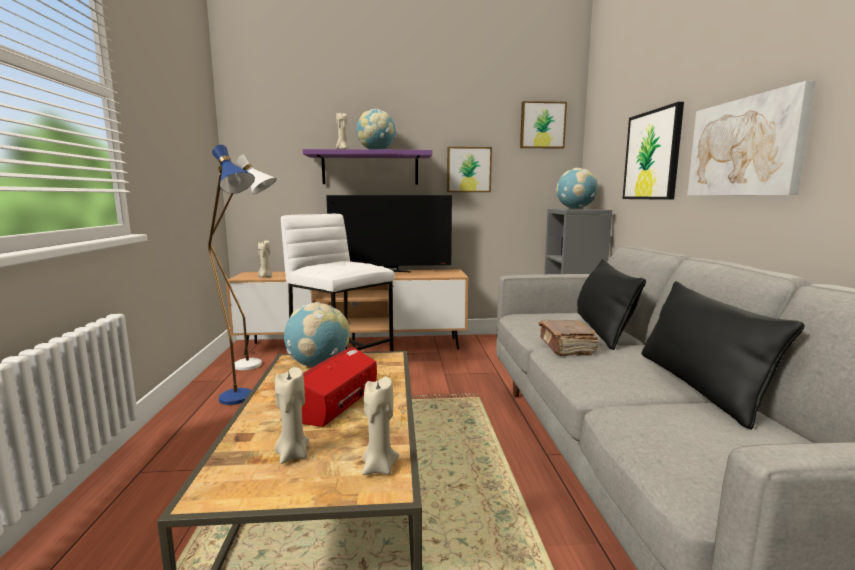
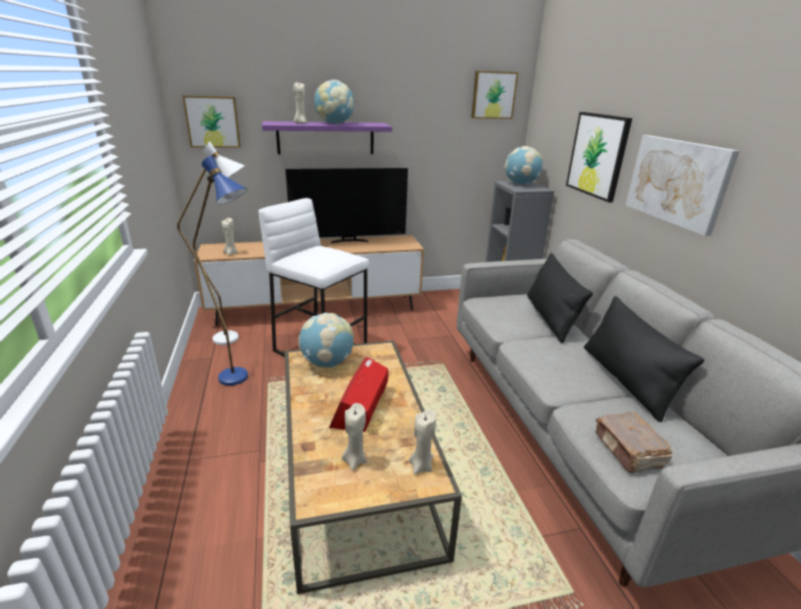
camera: 10 degrees left, 15 degrees up
(468, 170) = (422, 139): picture -> picture (213, 121)
(566, 347) = (527, 341): brown book -> brown book (628, 451)

